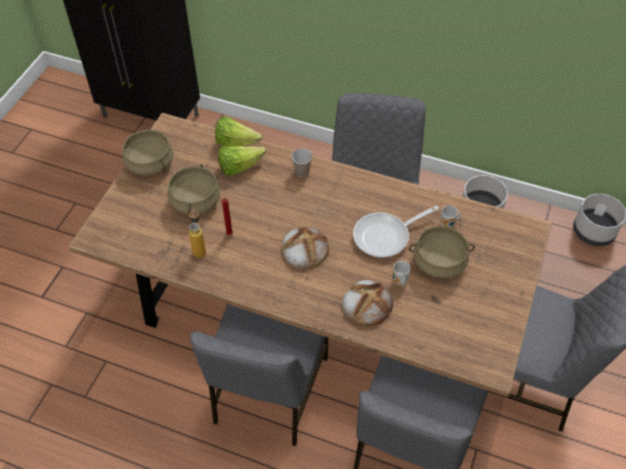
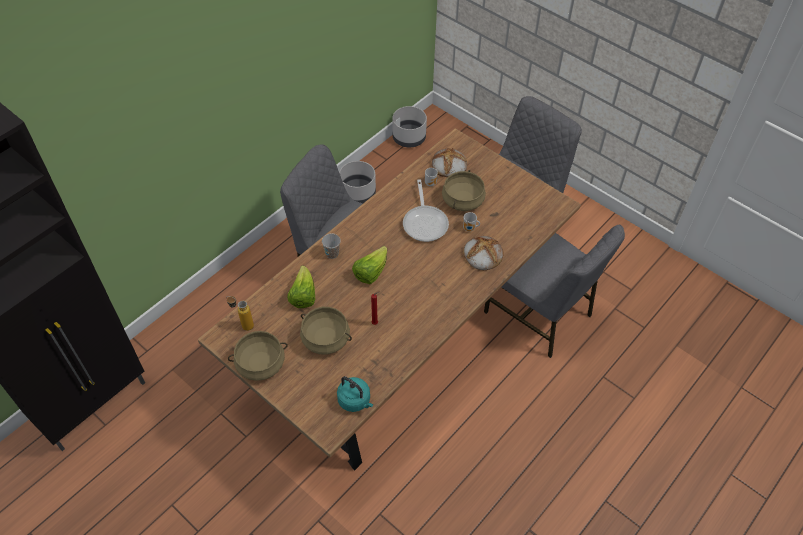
camera: 70 degrees left, 0 degrees up
(131, 247) = (355, 401): none -> turquoise kettle
(199, 248) = (380, 349): bottle -> bottle (243, 325)
(236, 142) = (272, 290): lettuce -> lettuce (371, 272)
(268, 391) = (460, 391): grey chair -> none
(304, 249) = (414, 277): bread -> bread (448, 165)

